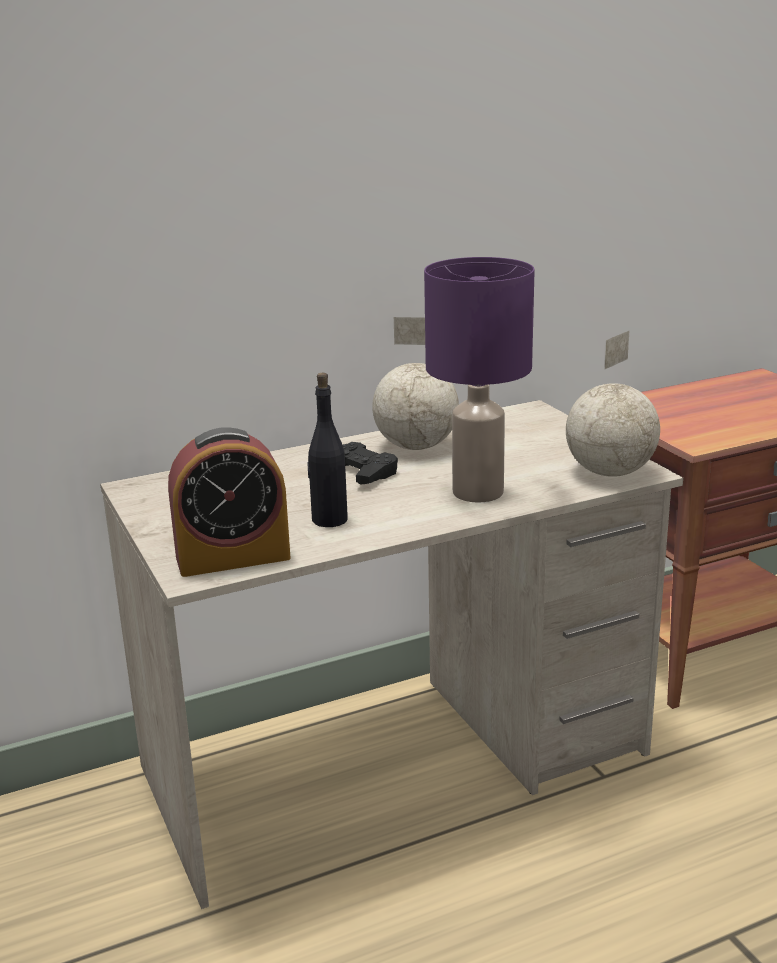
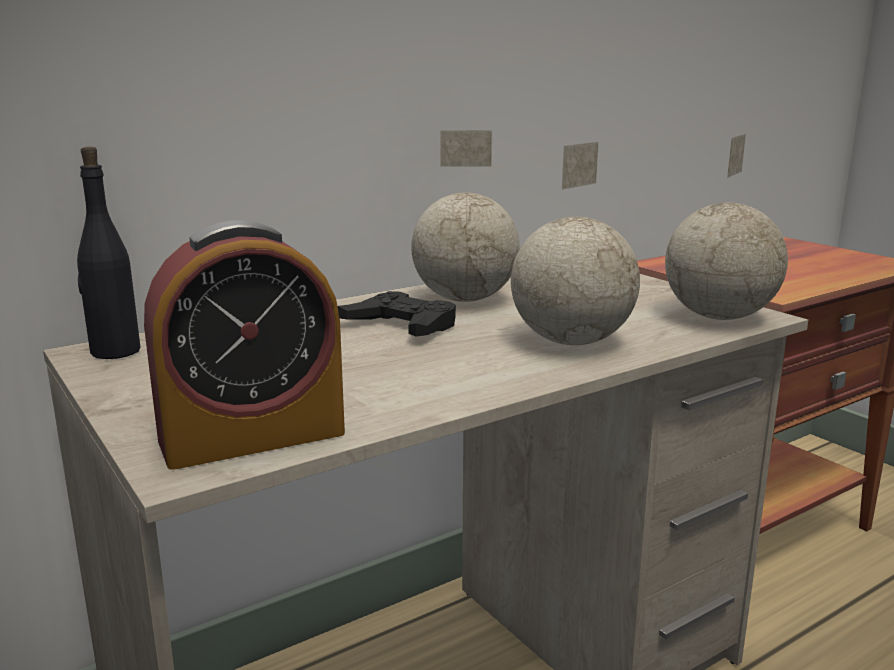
camera: 10 degrees left, 5 degrees down
(329, 520) = (386, 380): black bottle -> black bottle (115, 351)
(476, 492) = (569, 342): purple table lamp -> globe

